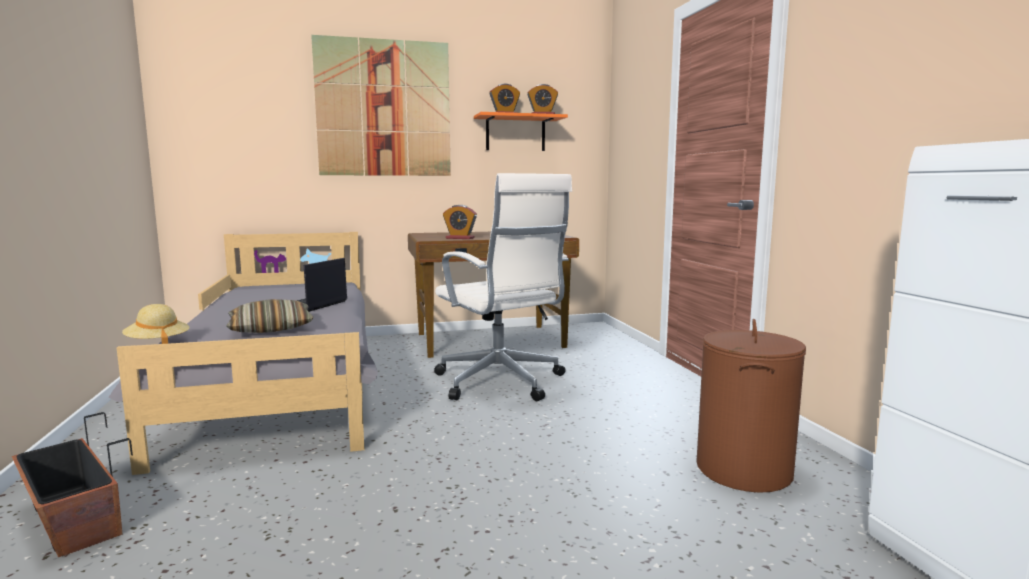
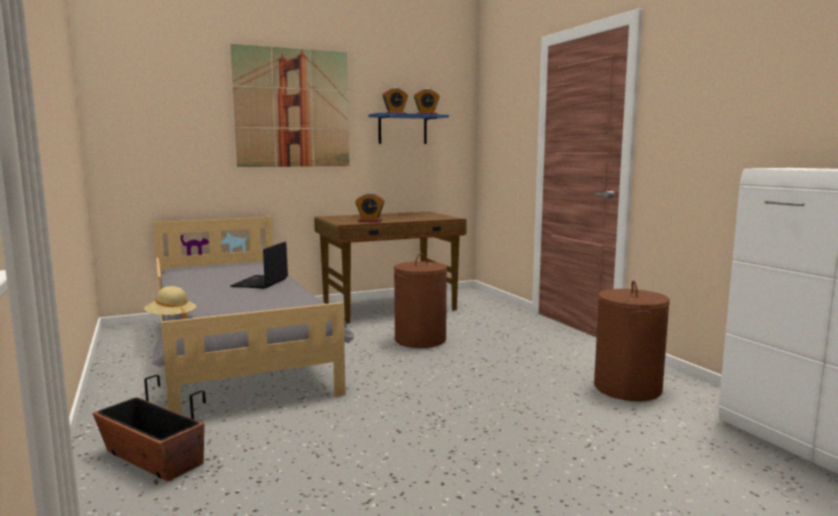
camera: 10 degrees left, 0 degrees up
(271, 328) = (252, 303): pillow -> none
(501, 383) = (420, 340): white office chair -> brown laundry basket
(515, 133) = (402, 129): orange shelf -> blue shelf

